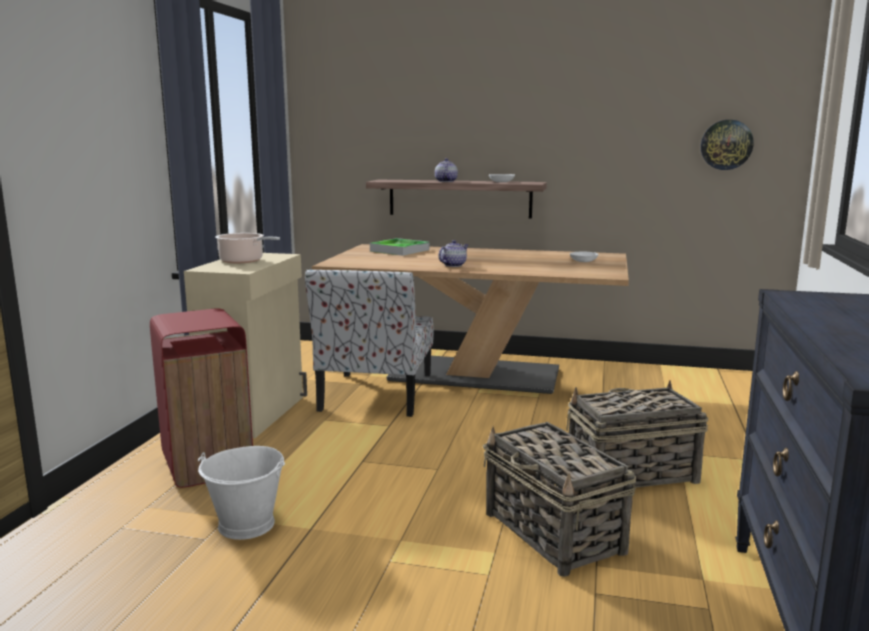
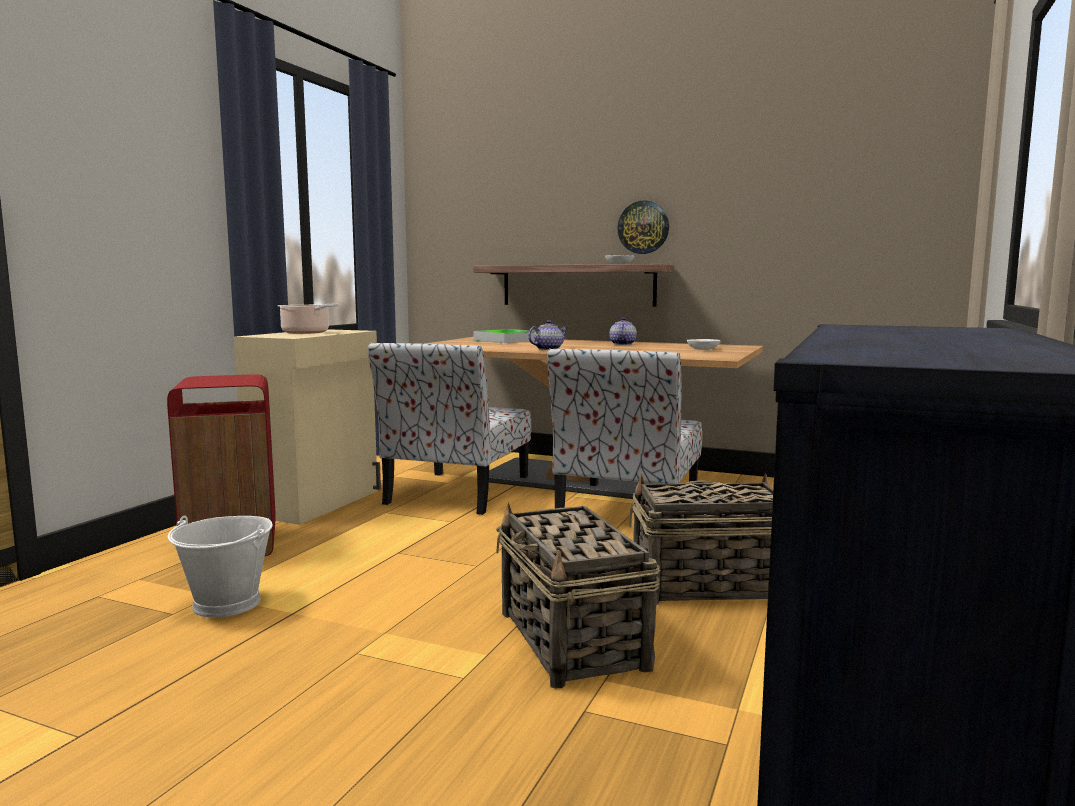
camera: 10 degrees right, 5 degrees down
(445, 181) = (558, 264): teapot -> teapot (622, 344)
(532, 407) = (627, 513): none -> chair
(726, 144) = (882, 215): wall clock -> wall clock (643, 227)

